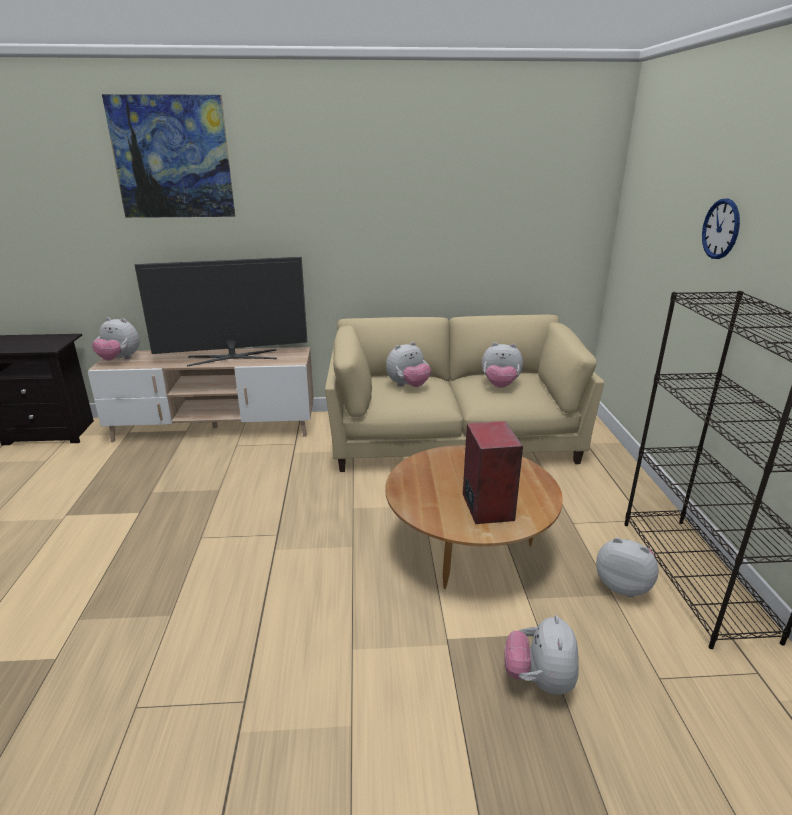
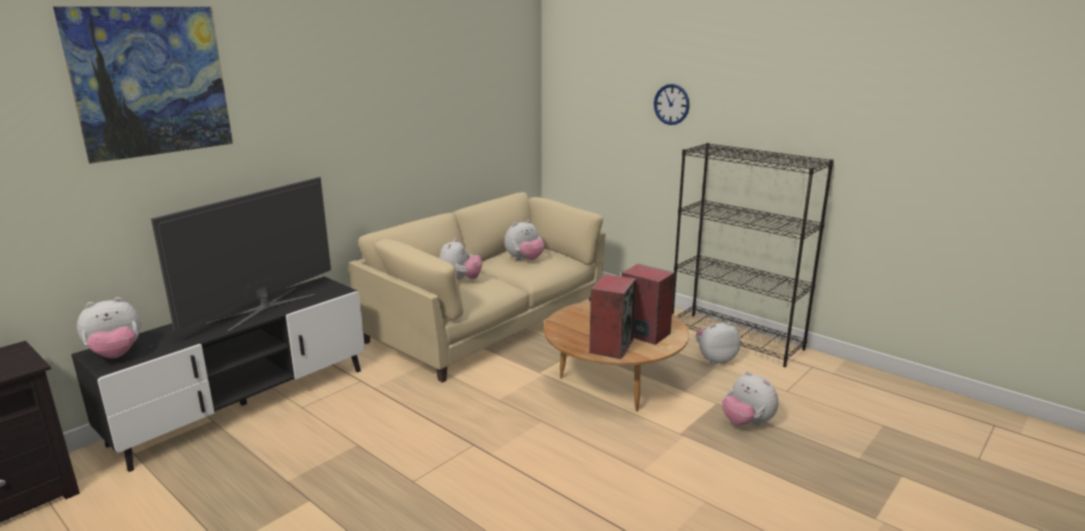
camera: 45 degrees left, 5 degrees down
(214, 428) = (244, 405): beige tv stand -> black tv stand
(430, 502) = (611, 346): none -> speaker

